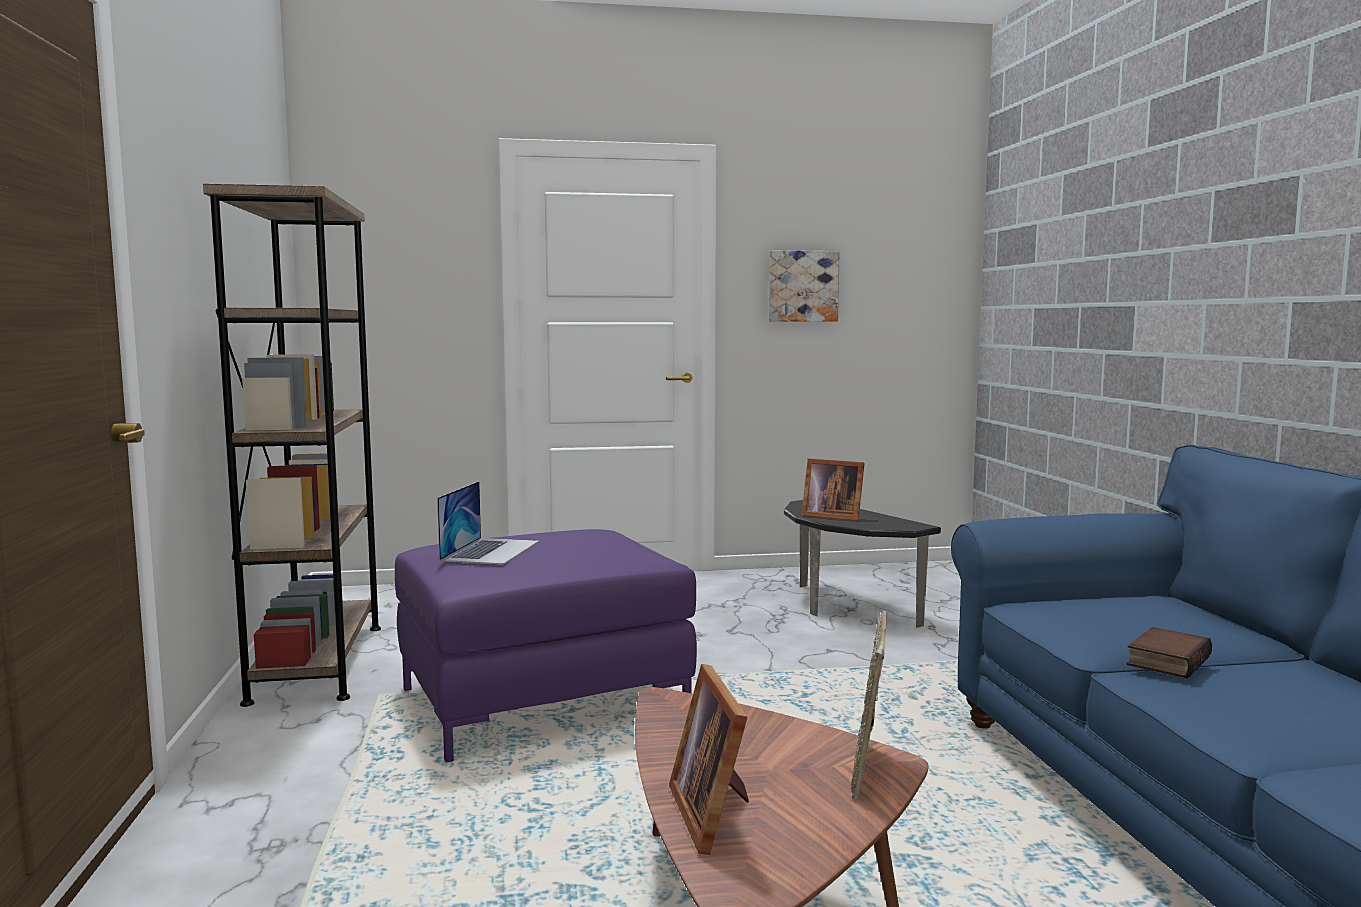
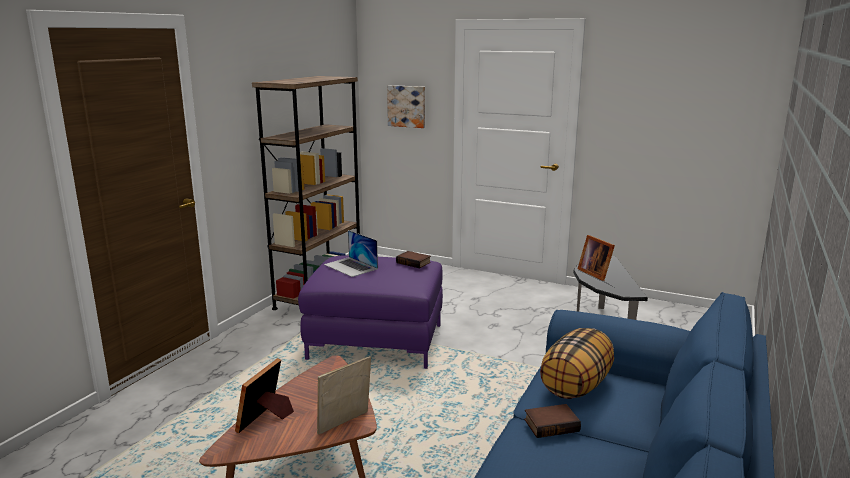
camera: 35 degrees right, 10 degrees up
(490, 550) = (351, 266): laptop -> laptop turned 90 degrees clockwise
(591, 530) = (414, 262): none -> book
(802, 286) = (638, 113): picture -> picture (407, 106)
(1095, 615) = (576, 386): none -> pillow

